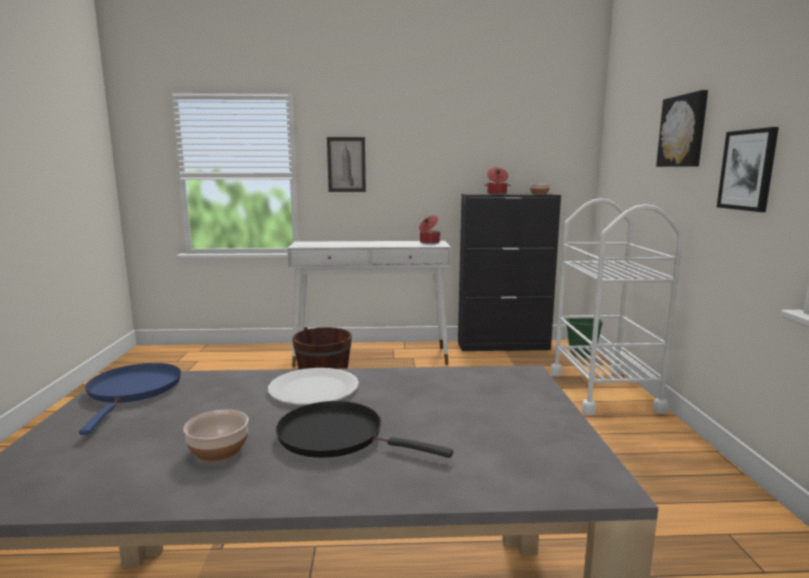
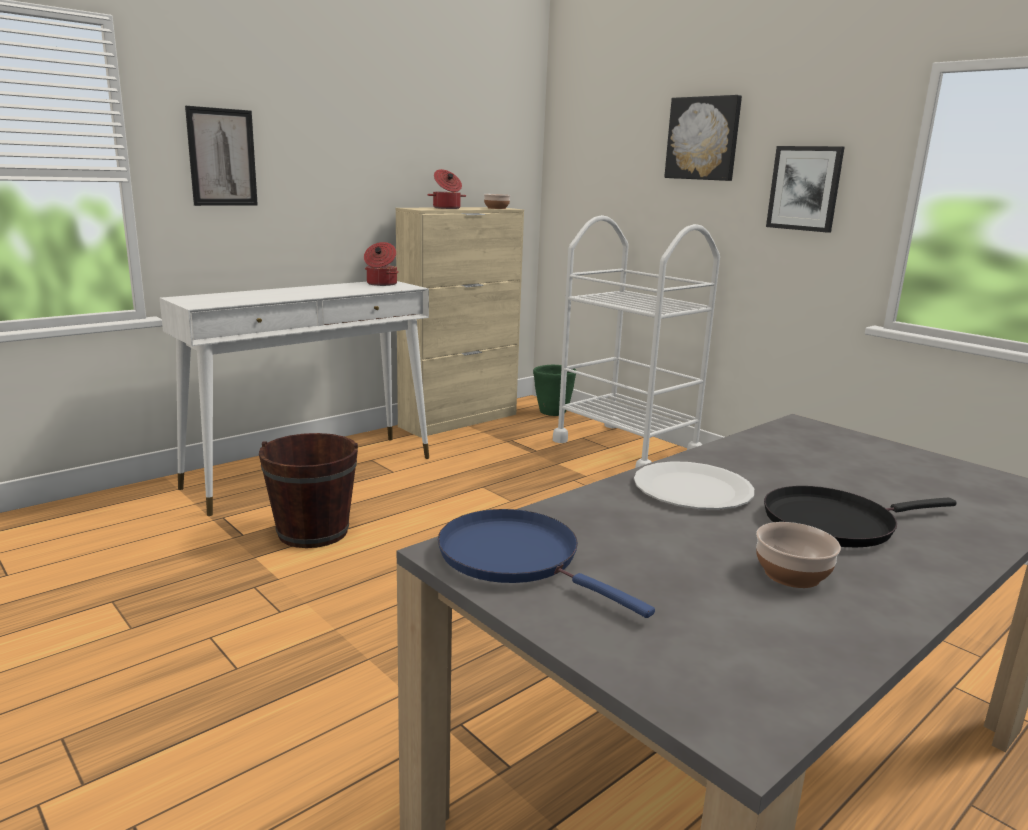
camera: 40 degrees left, 5 degrees up
(504, 346) = (459, 420): black cabinet -> beige cabinet

